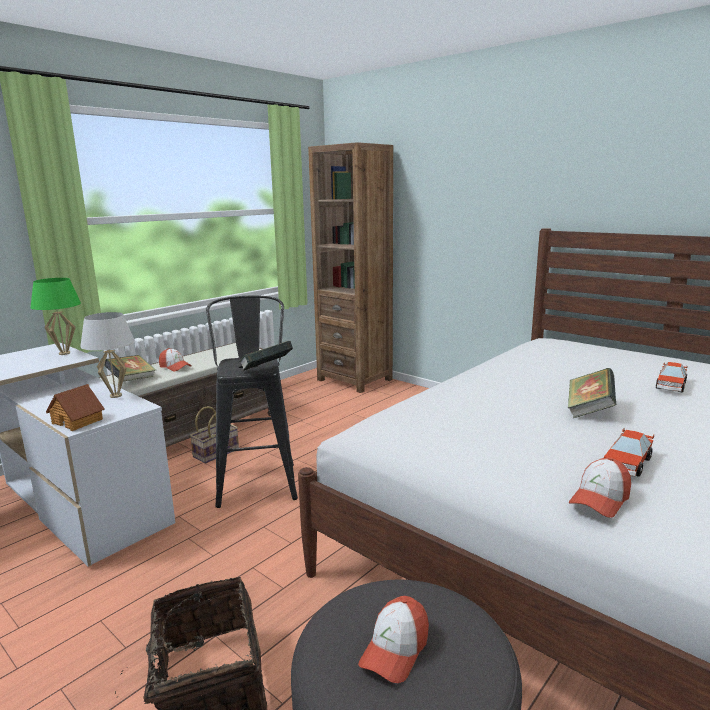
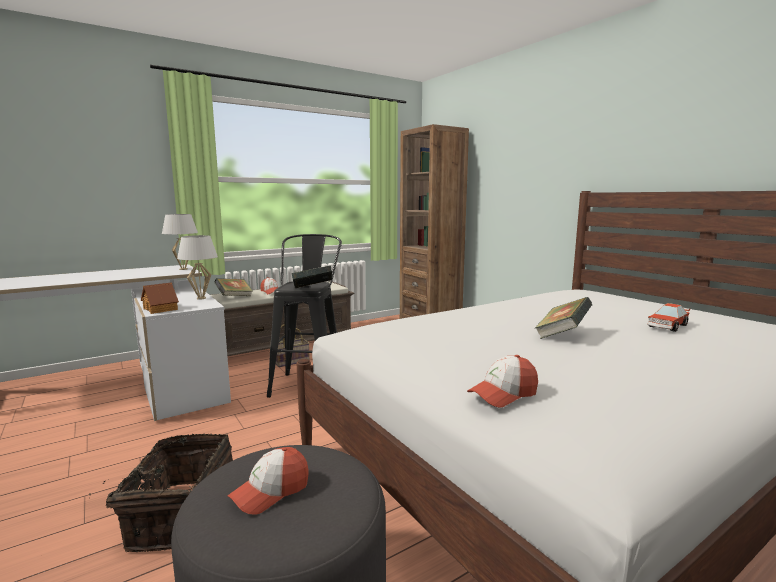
camera: 15 degrees right, 5 degrees down
(64, 353) = (183, 269): green table lamp -> white table lamp
(627, 464) = (557, 373): toy car -> none

